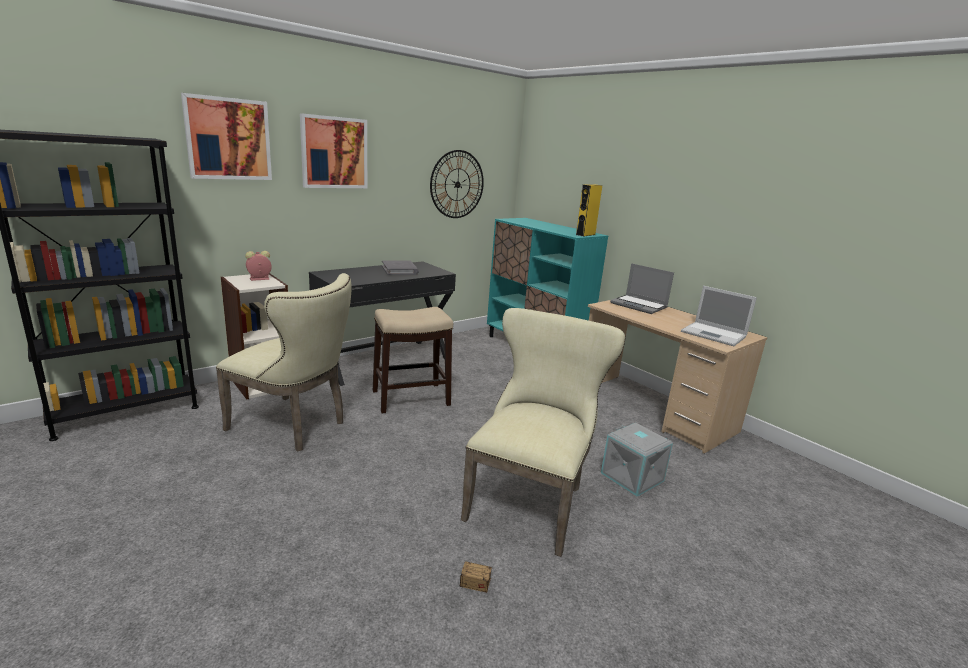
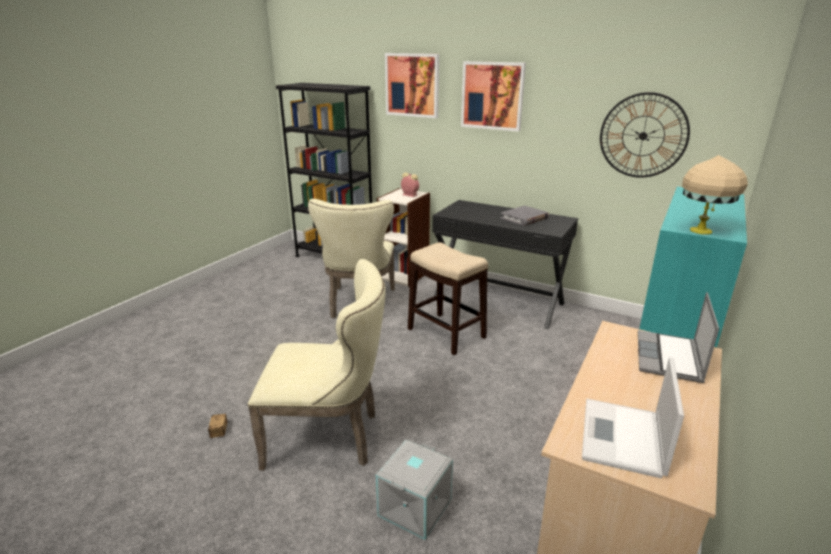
camera: 70 degrees right, 5 degrees up
(585, 234) = (702, 231): yellow speaker -> beige table lamp

